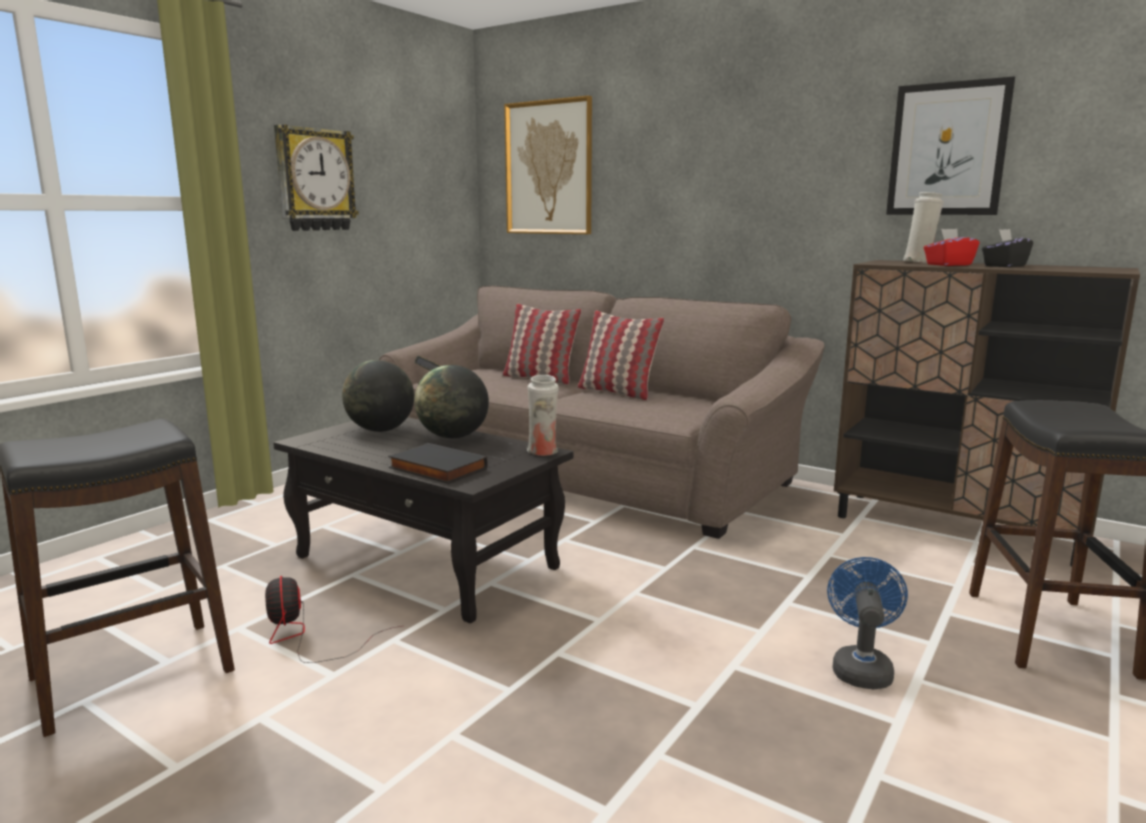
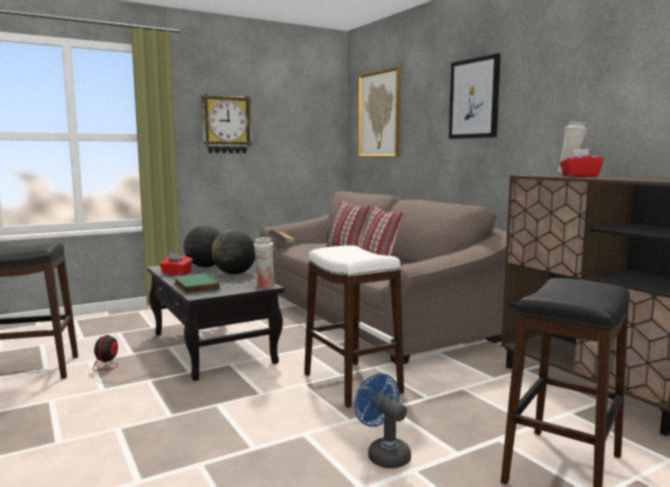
camera: 25 degrees right, 5 degrees down
(355, 449) = (176, 274): none -> red tissue box
(435, 469) = (194, 287): black book -> green book
(697, 577) = (352, 383): none -> white stool
(861, 667) = (384, 454): blue fan -> blue fan turned 75 degrees counterclockwise
(947, 149) = (602, 89): picture -> picture (474, 98)
(1004, 266) = (620, 178): black tissue box -> none

